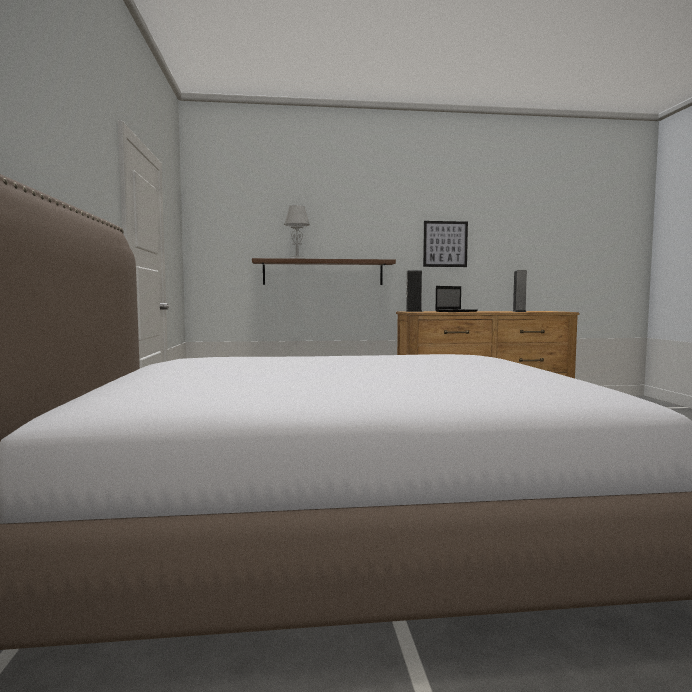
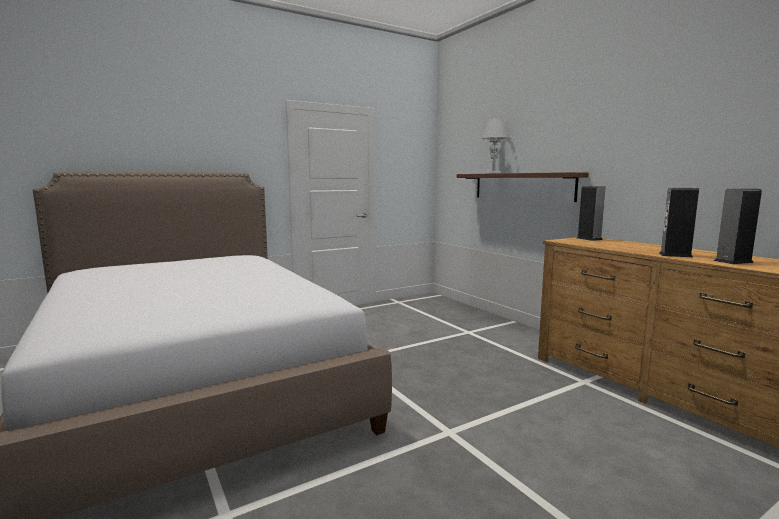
camera: 65 degrees right, 5 degrees up
(445, 244) = (663, 145): picture -> none
(456, 311) = (630, 247): laptop -> none
(493, 311) = (675, 255): none -> speaker

